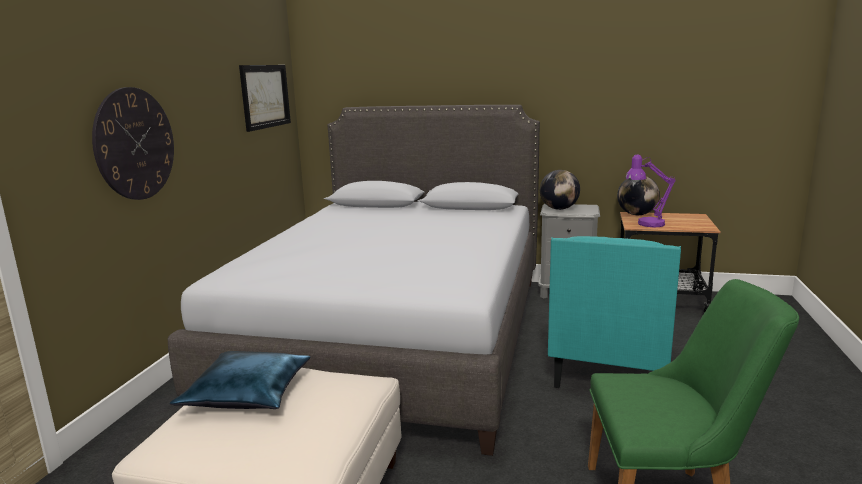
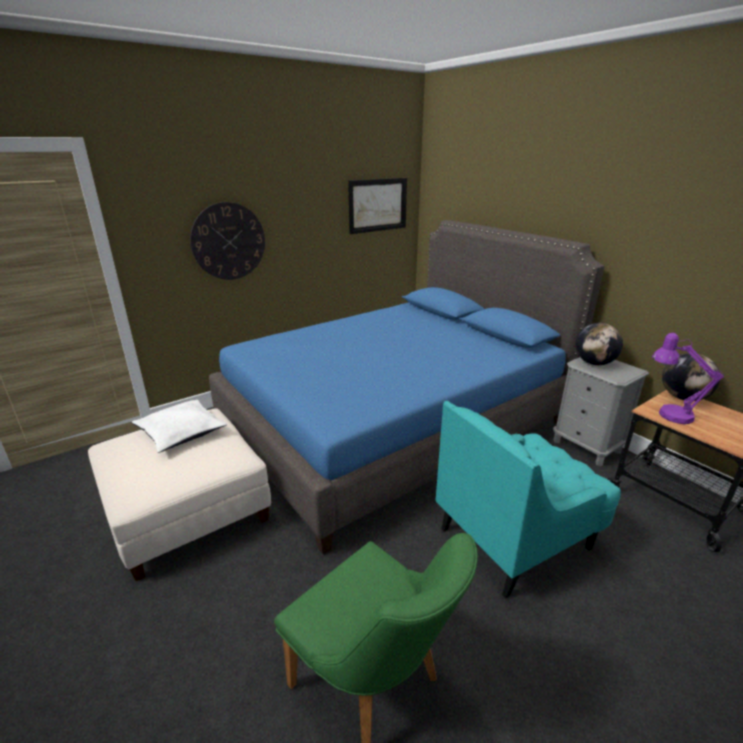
camera: 40 degrees right, 10 degrees up
(248, 393) = (181, 433): blue pillow -> white pillow
(396, 336) = (393, 425): grey bed -> blue bed

